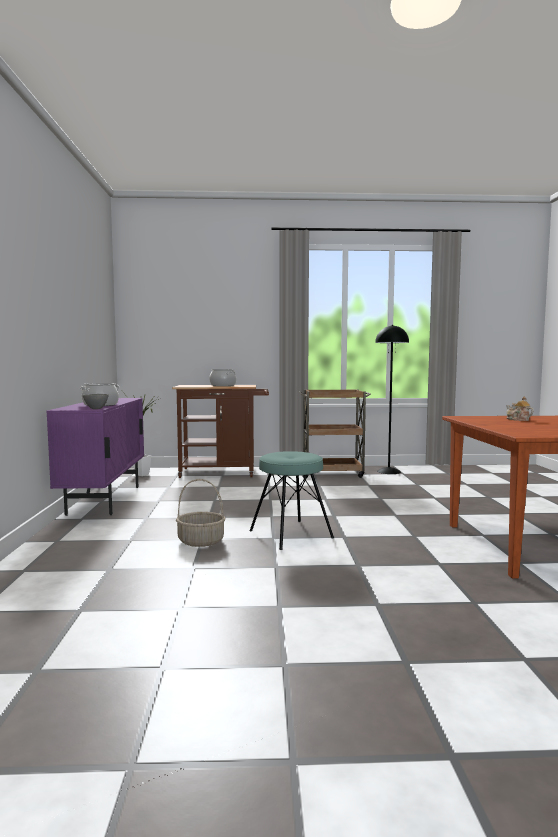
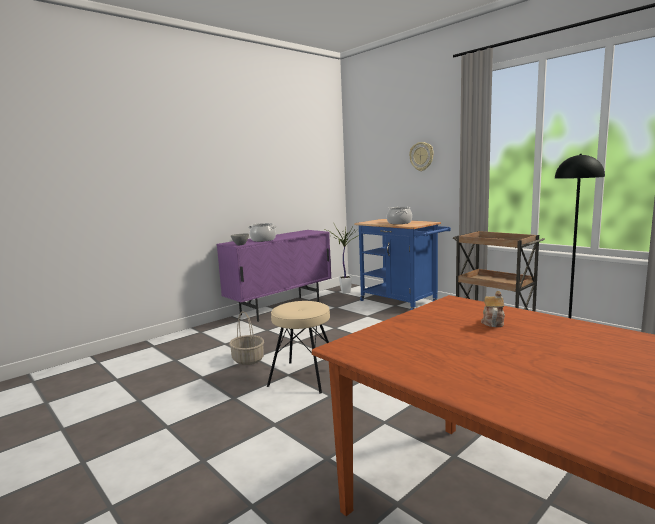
camera: 50 degrees right, 5 degrees up
(223, 472) = (402, 303): brown cart -> blue cart
(229, 319) = (421, 156): none -> wall clock
(291, 534) = (304, 377): turquoise stool -> beige stool

